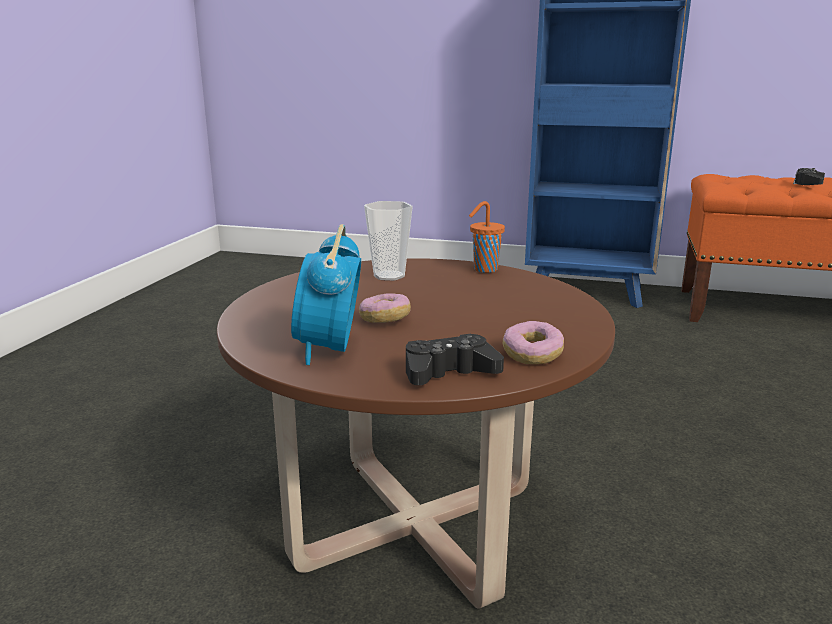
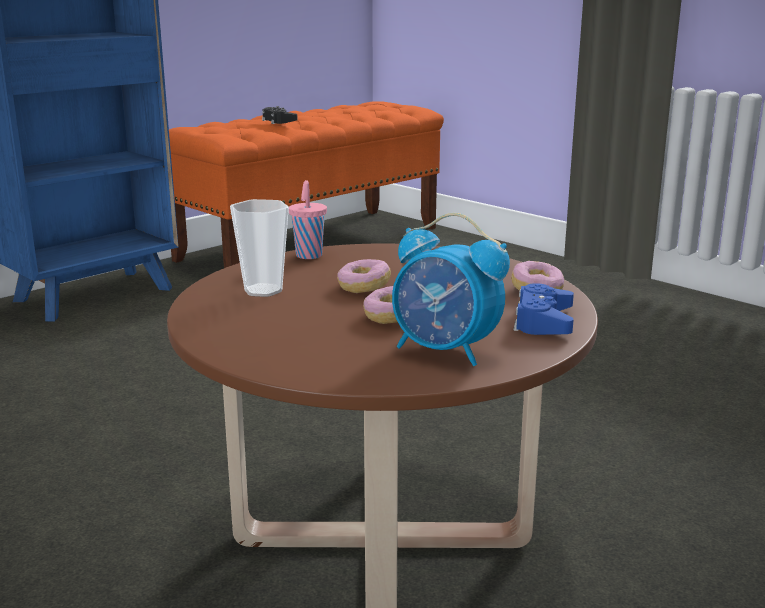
camera: 60 degrees left, 0 degrees up
(439, 298) = (364, 287): none -> donut
(449, 372) = (543, 321): black game controller -> blue game controller
(484, 270) = (308, 256): orange cup -> pink cup

